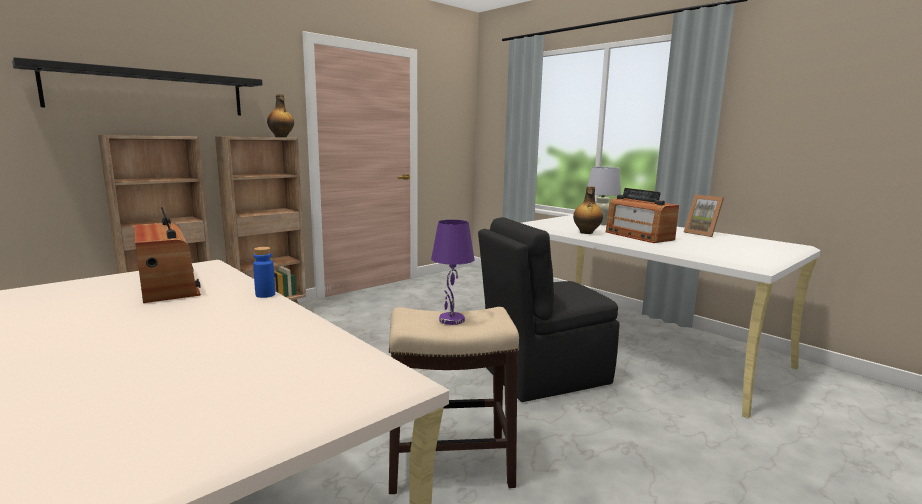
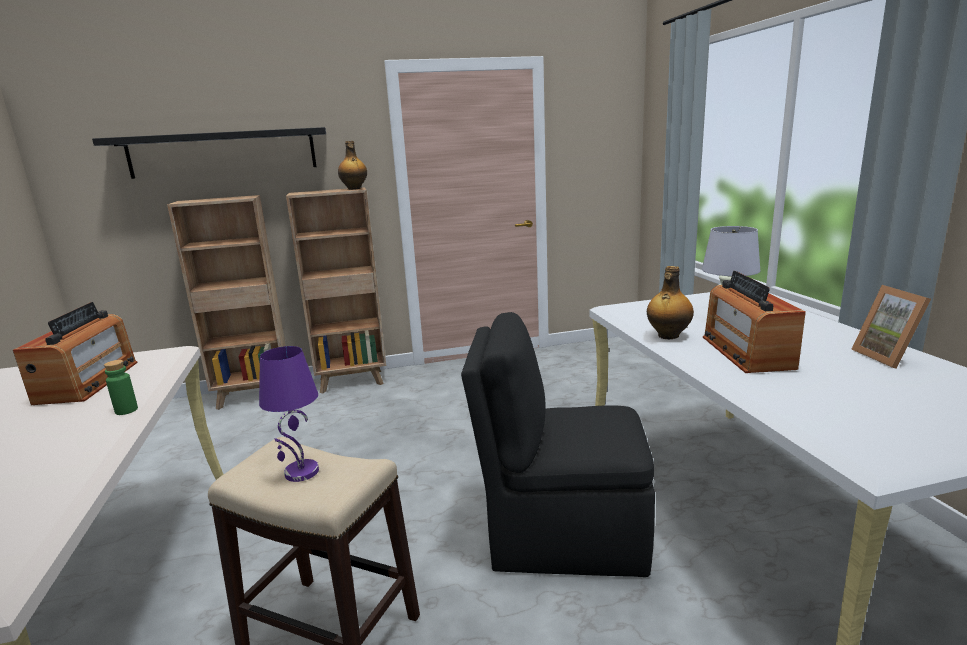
camera: 30 degrees right, 5 degrees up
(265, 295) = (126, 410): blue bottle -> green bottle

